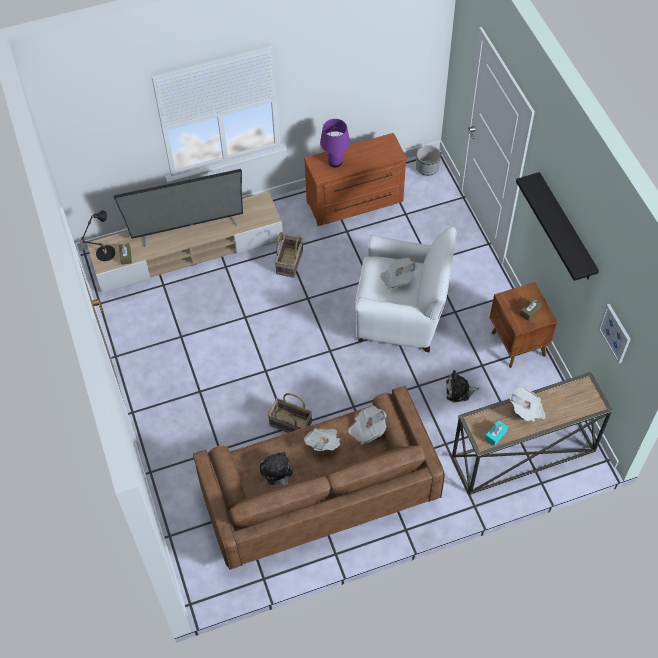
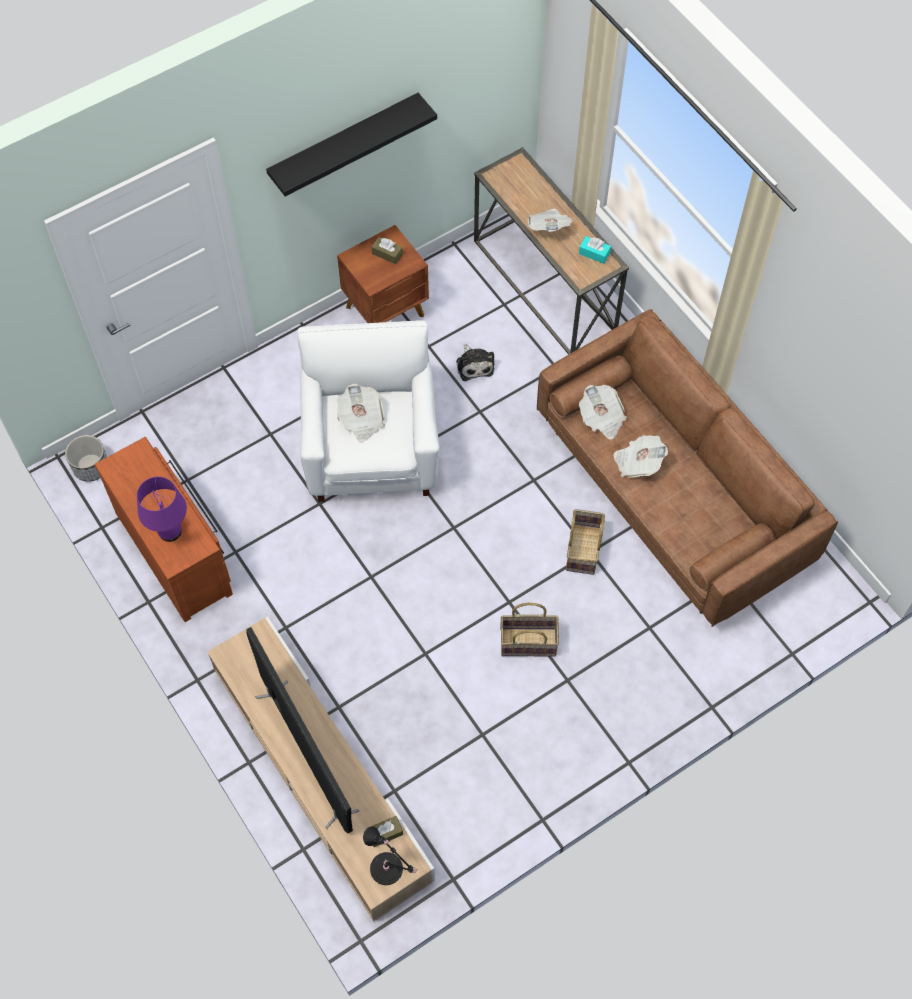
camera: 105 degrees left, 5 degrees up
(276, 472) = (697, 508): plush toy -> none
(290, 262) = (311, 616): basket -> basket (528, 642)
(615, 333) = (473, 99): picture -> none

